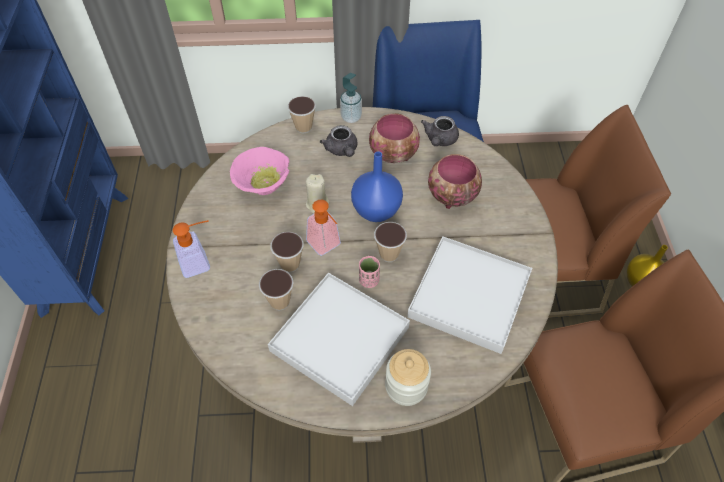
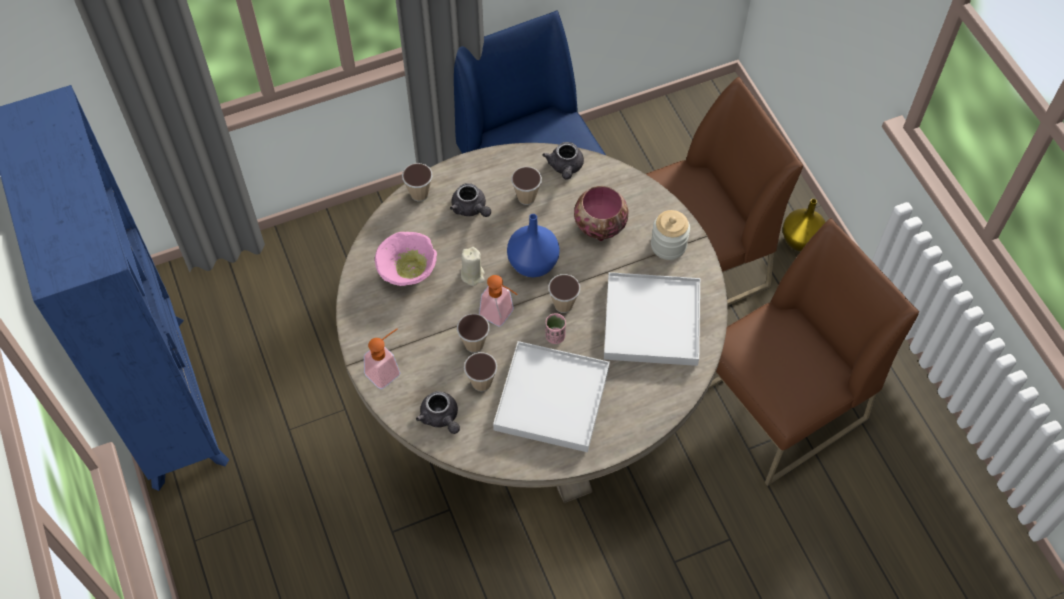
camera: 20 degrees left, 5 degrees up
(226, 322) = (441, 418): none -> grey teapot
(351, 117) = (464, 167): soap dispenser -> none
(394, 154) = (526, 197): bowl -> cup
(406, 386) = (626, 420): jar -> jar (668, 245)

